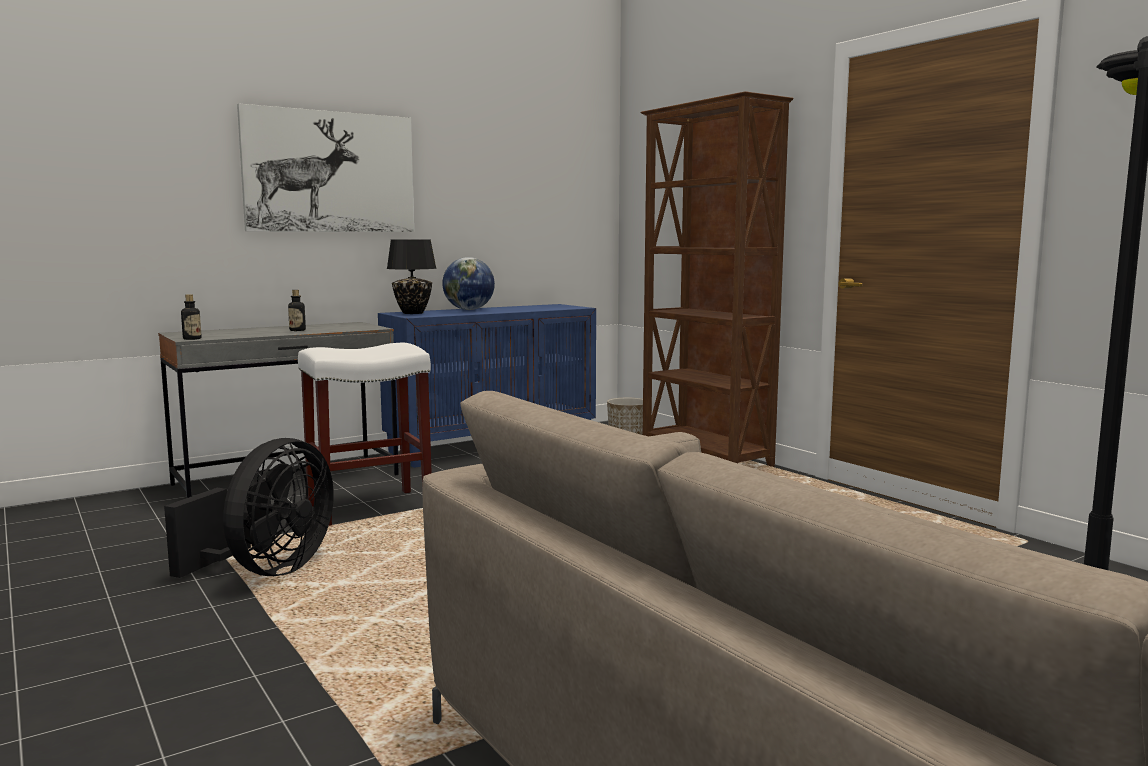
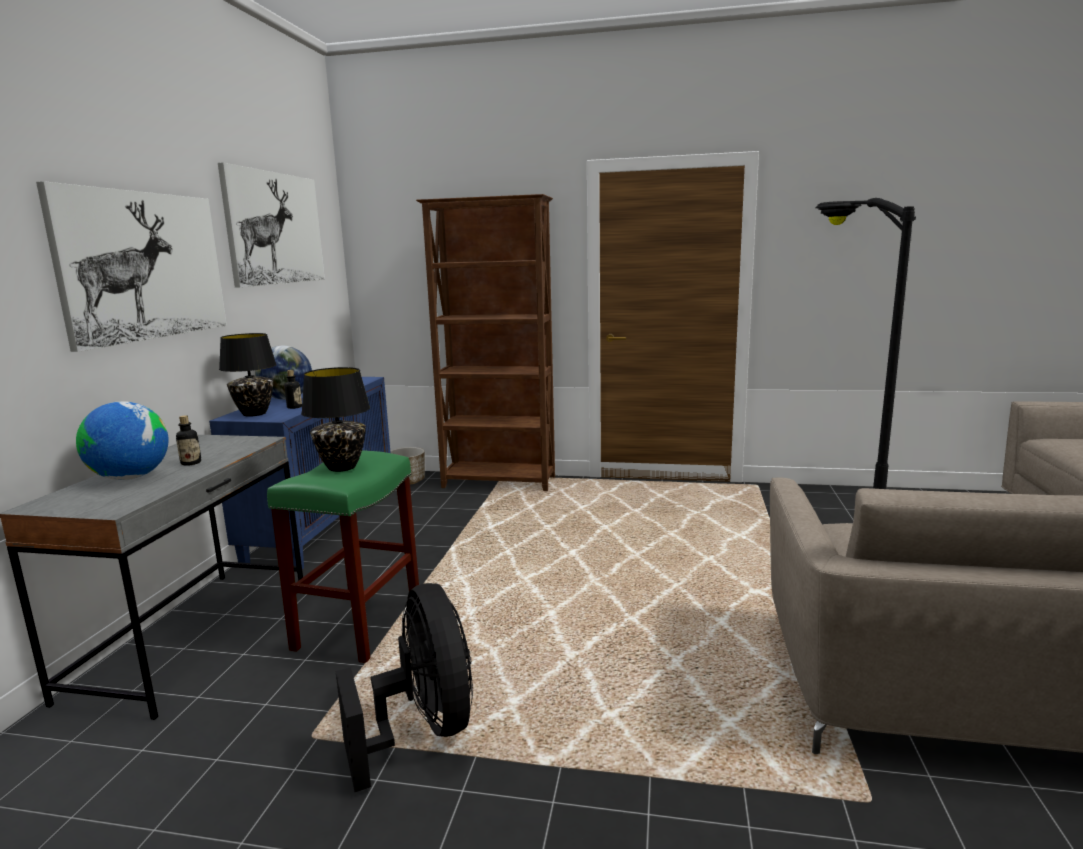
camera: 45 degrees left, 5 degrees up
(192, 339) = (118, 509): bottle -> bottle (294, 407)
(250, 330) = (130, 477): none -> globe
(362, 348) = (341, 467): none -> black table lamp
(368, 508) = (358, 627): white stool -> green stool
(505, 148) = (275, 228): none -> picture

